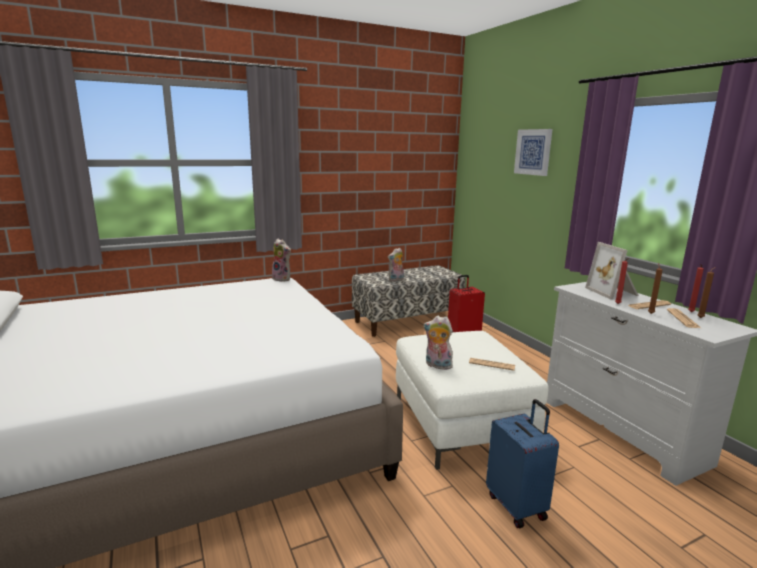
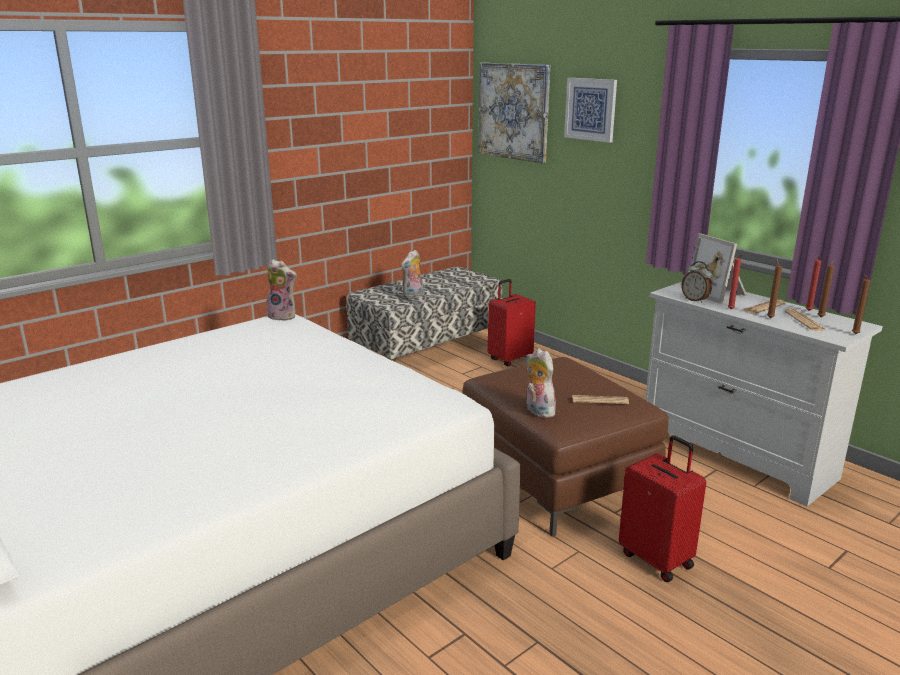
camera: 15 degrees left, 5 degrees up
(437, 365) = (537, 411): plush toy -> plush toy turned 45 degrees clockwise
(461, 423) = (557, 477): white ottoman -> brown ottoman
(482, 156) = (514, 111): none -> picture
(517, 506) = (657, 559): blue suitcase -> red suitcase
(590, 295) = (695, 300): none -> alarm clock
(728, 334) = (854, 334): none -> brown candle

